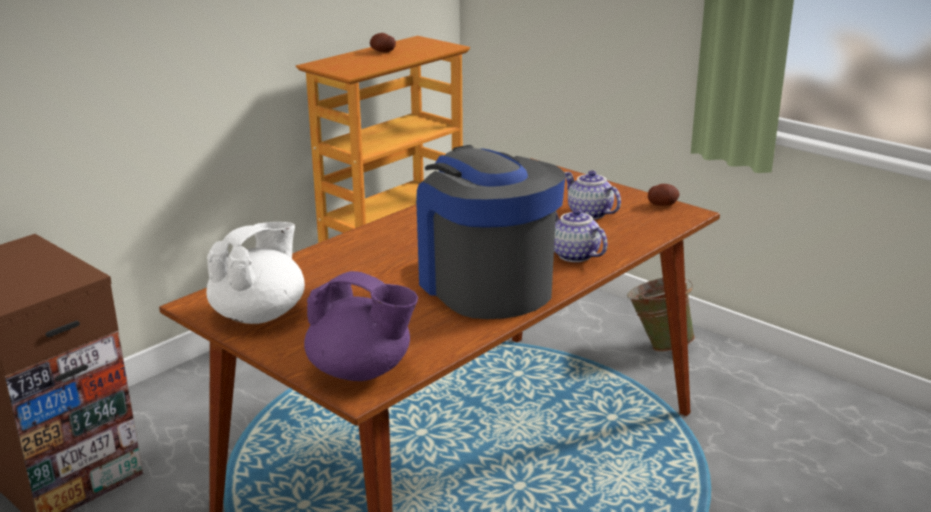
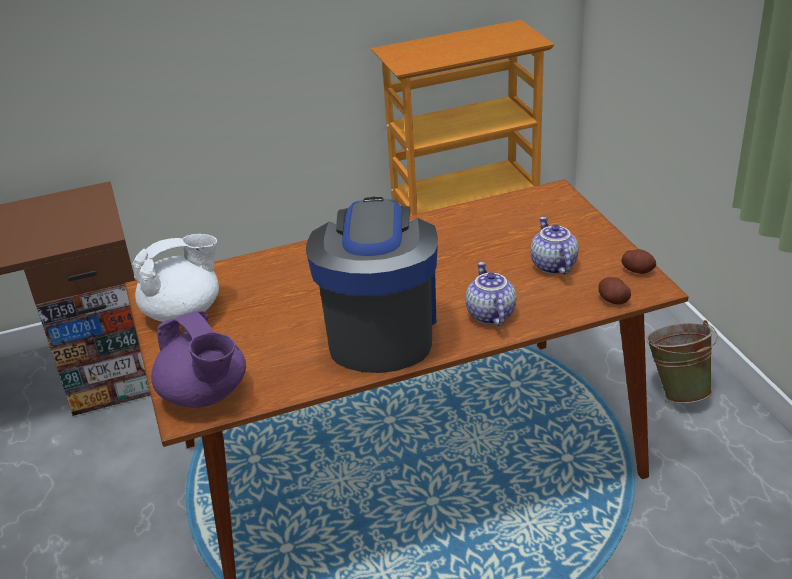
camera: 30 degrees right, 10 degrees up
(382, 51) = (464, 39): potato -> potato (613, 300)

